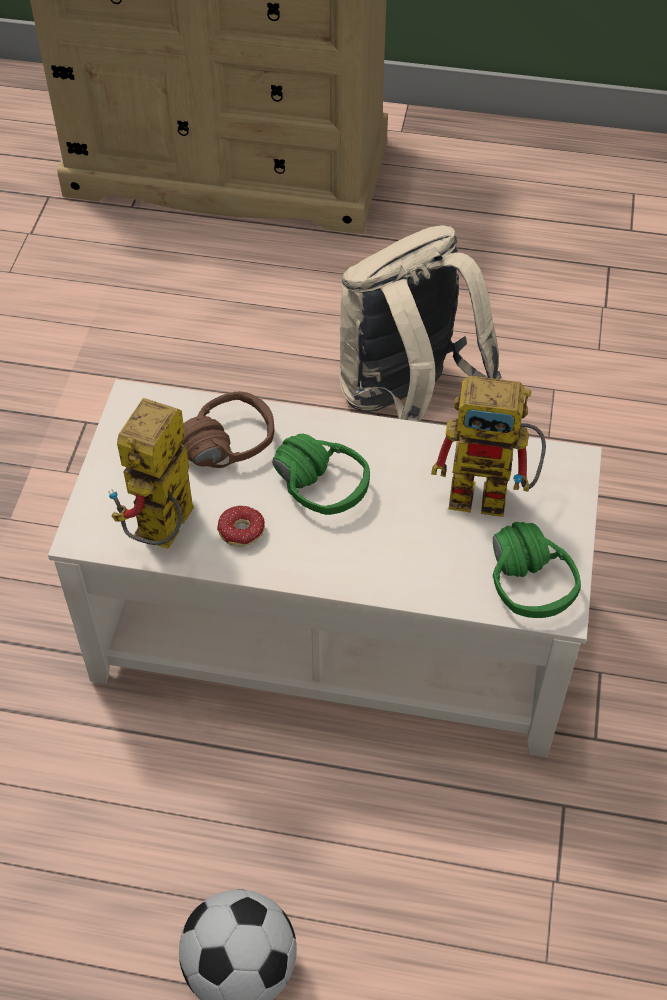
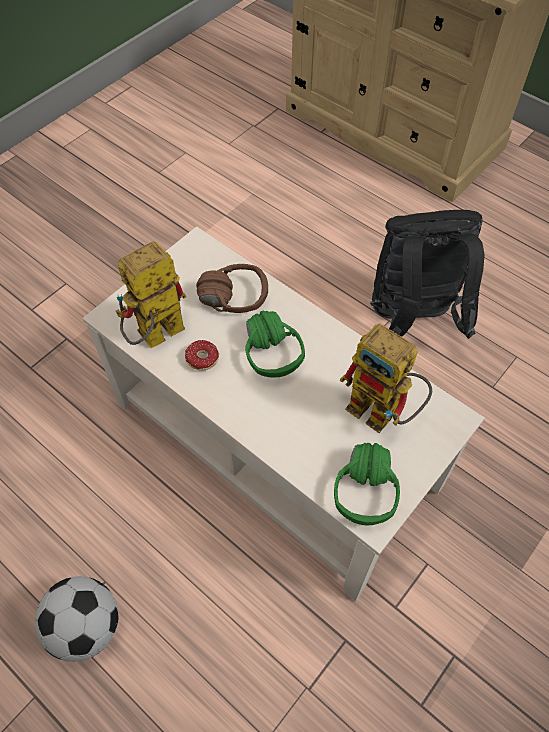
camera: 30 degrees right, 5 degrees up
(405, 399) = (412, 319): beige backpack -> black backpack

